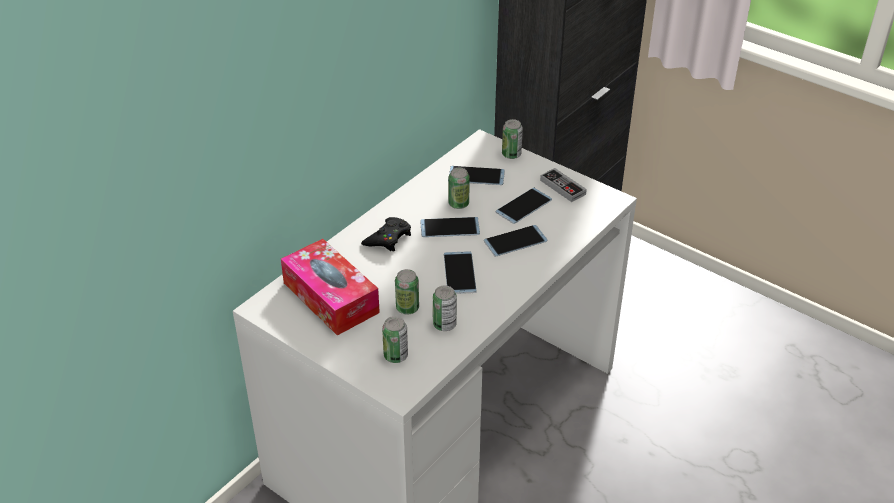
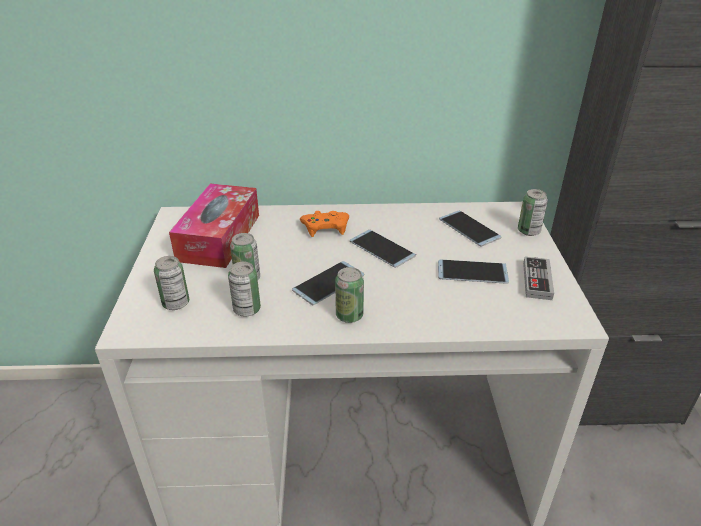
camera: 50 degrees right, 5 degrees down
(388, 238) = (325, 227): black game controller -> orange game controller
(458, 204) = (419, 238): can -> can (349, 315)
(515, 241) = (416, 292): phone -> none

